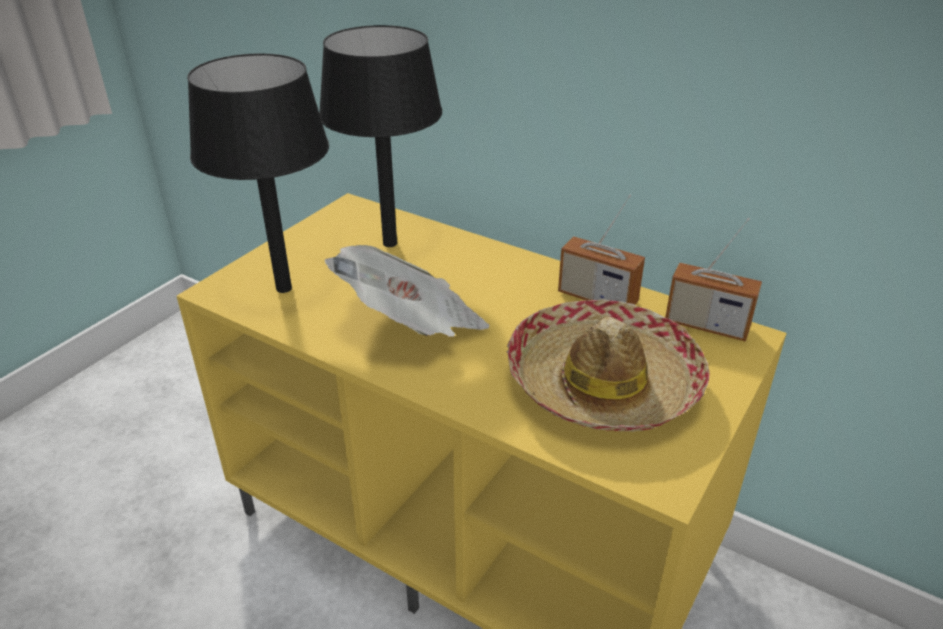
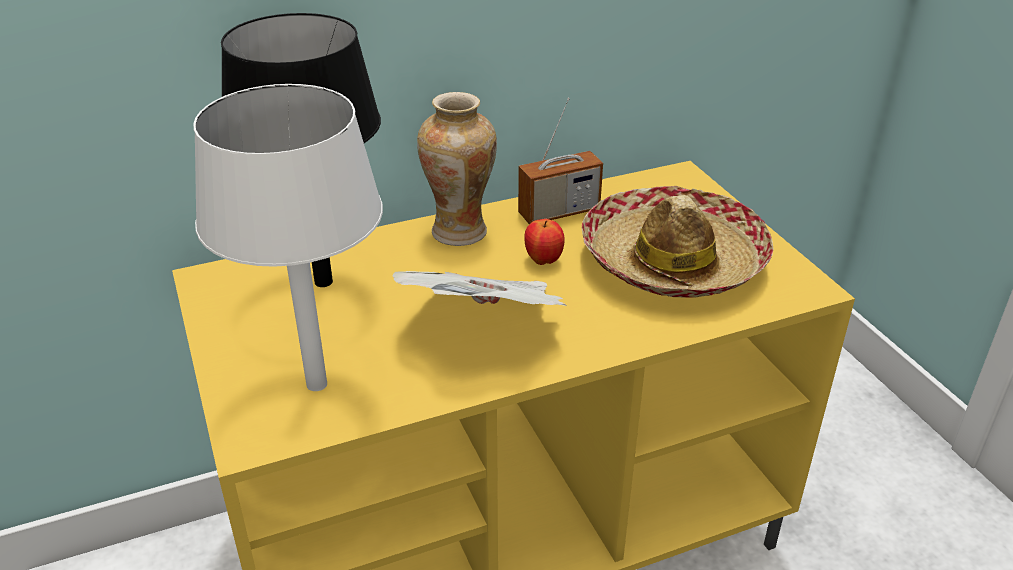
camera: 55 degrees left, 0 degrees up
(284, 289) = (317, 384): black table lamp -> white table lamp
(512, 267) = (460, 231): none -> vase
(521, 317) = (543, 260): none -> apple
(706, 325) = (649, 185): radio -> none

